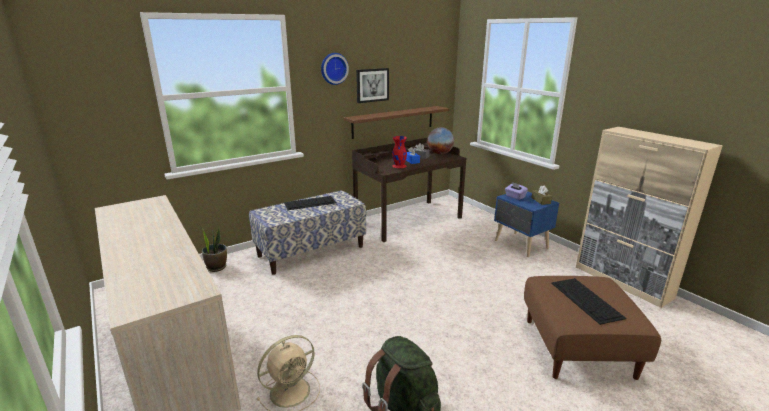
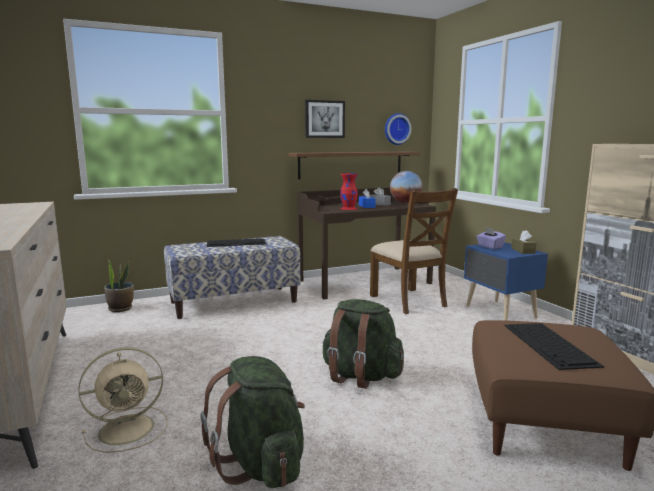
camera: 10 degrees right, 10 degrees down
(333, 68) = (277, 96): wall clock -> wall clock (396, 129)
(442, 320) = (360, 376): none -> green backpack
(450, 238) = (408, 301): none -> brown chair

